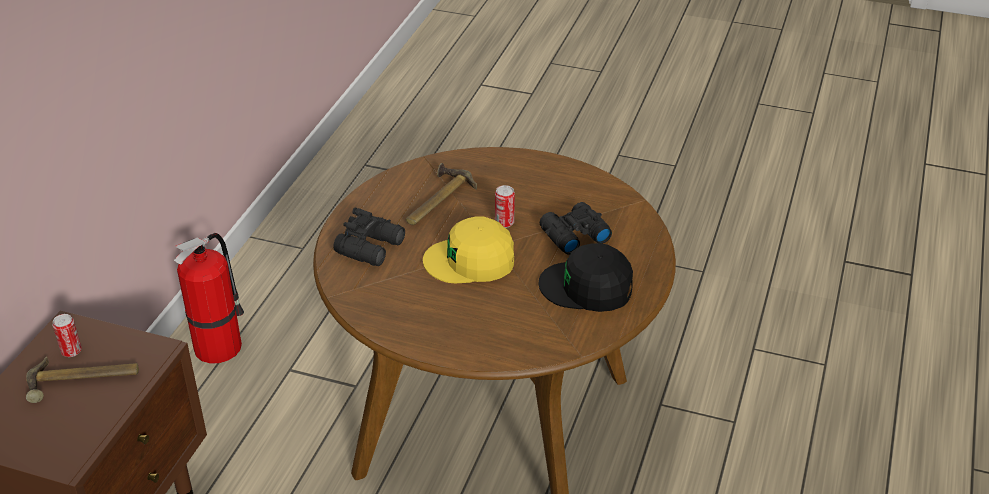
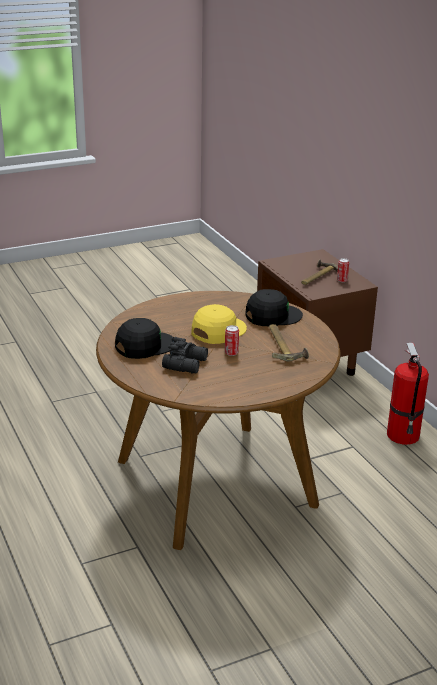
camera: 135 degrees right, 10 degrees down
(372, 247) = (272, 315): black binoculars -> black cap

